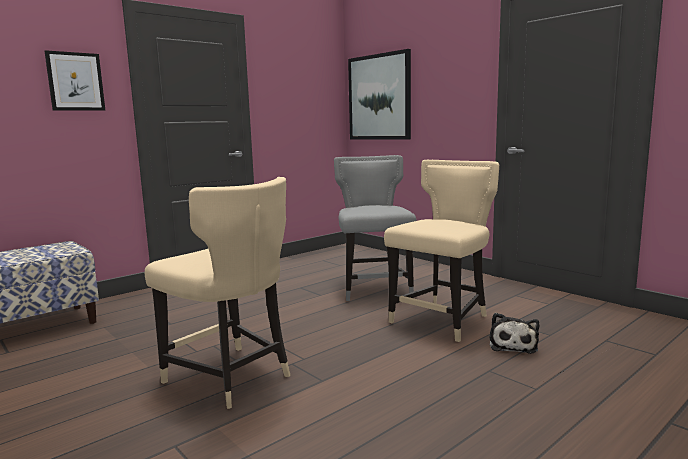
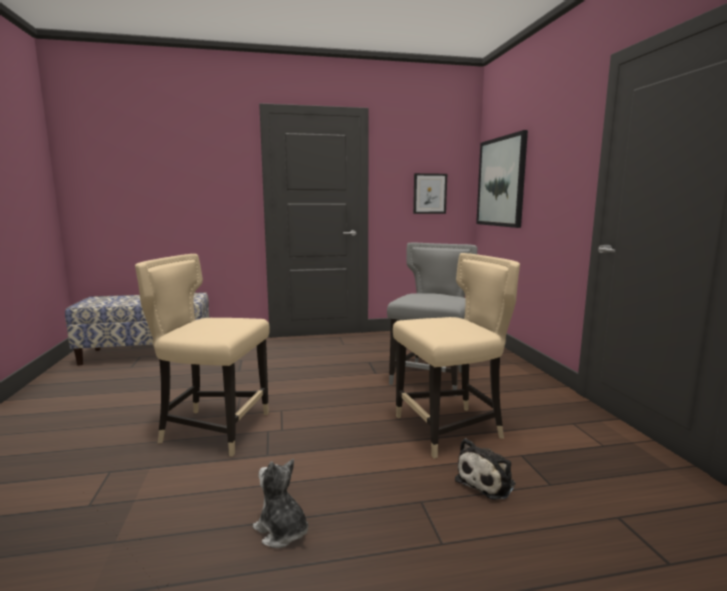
camera: 30 degrees right, 0 degrees up
(75, 81) = (218, 171): picture -> picture (429, 193)
(231, 378) = (213, 429): beige chair -> beige chair turned 120 degrees clockwise
(421, 424) = (281, 531): none -> plush toy

